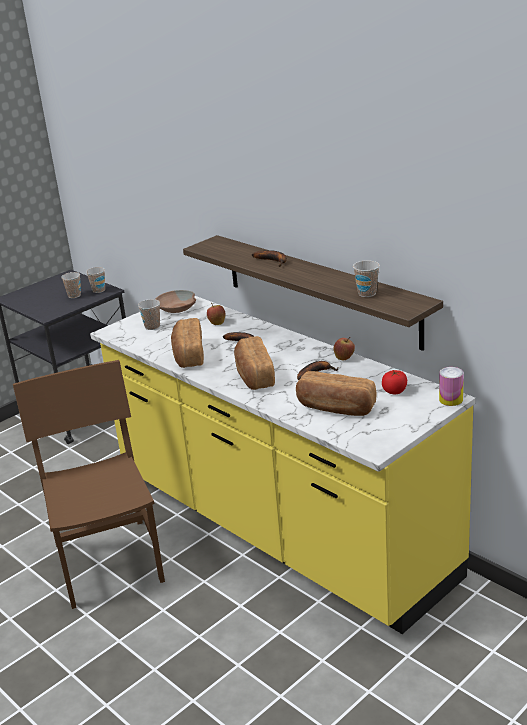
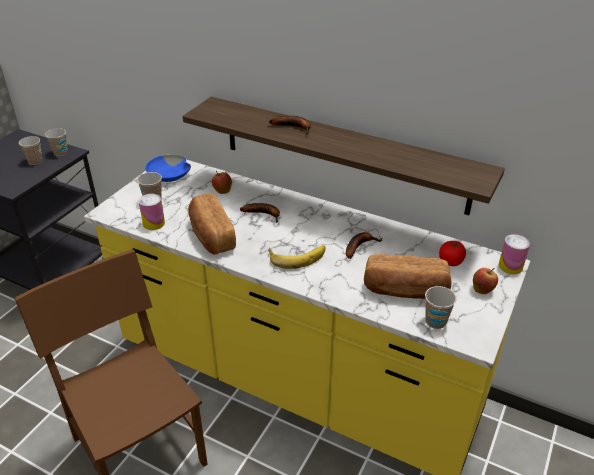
camera: 20 degrees left, 10 degrees up
(144, 342) = (154, 223): none -> can
(176, 308) = (169, 175): brown bowl -> blue bowl
(254, 375) = (296, 256): bread -> banana
(344, 358) = (377, 224): apple -> apple (482, 290)
(367, 293) = (422, 164): cup -> cup (435, 321)

